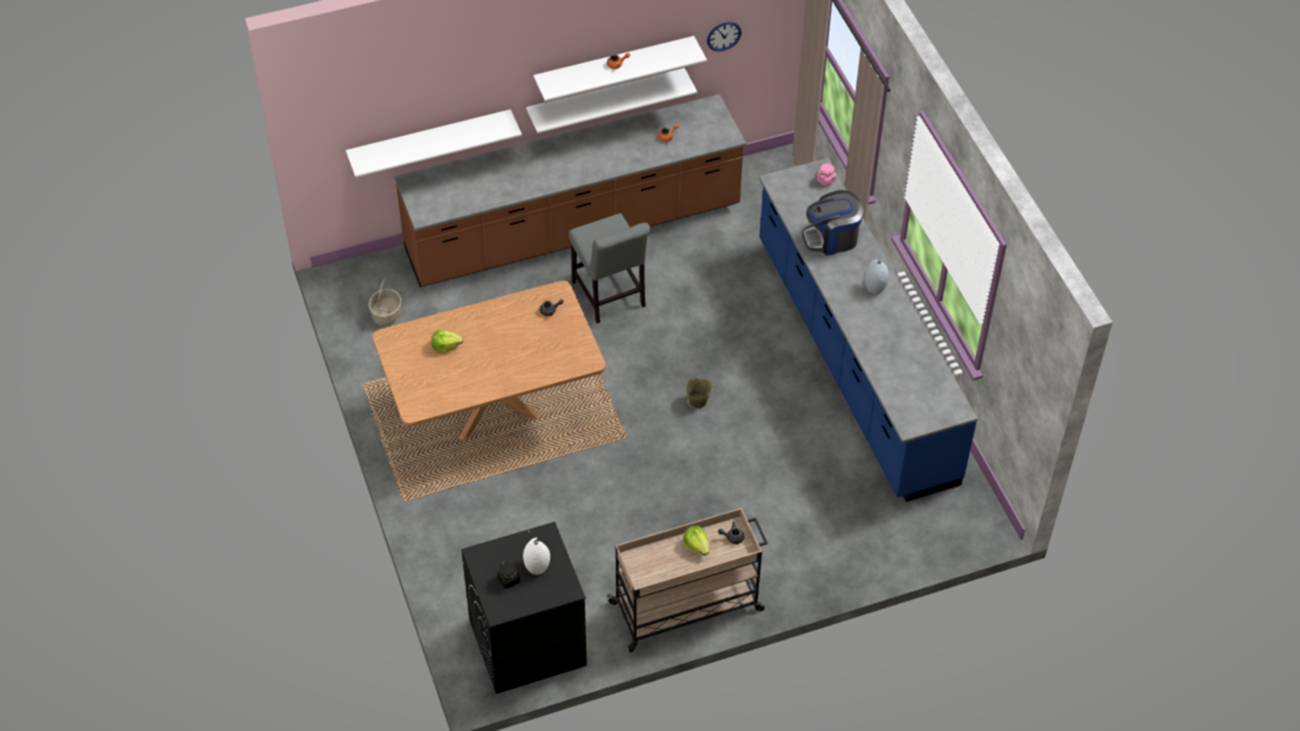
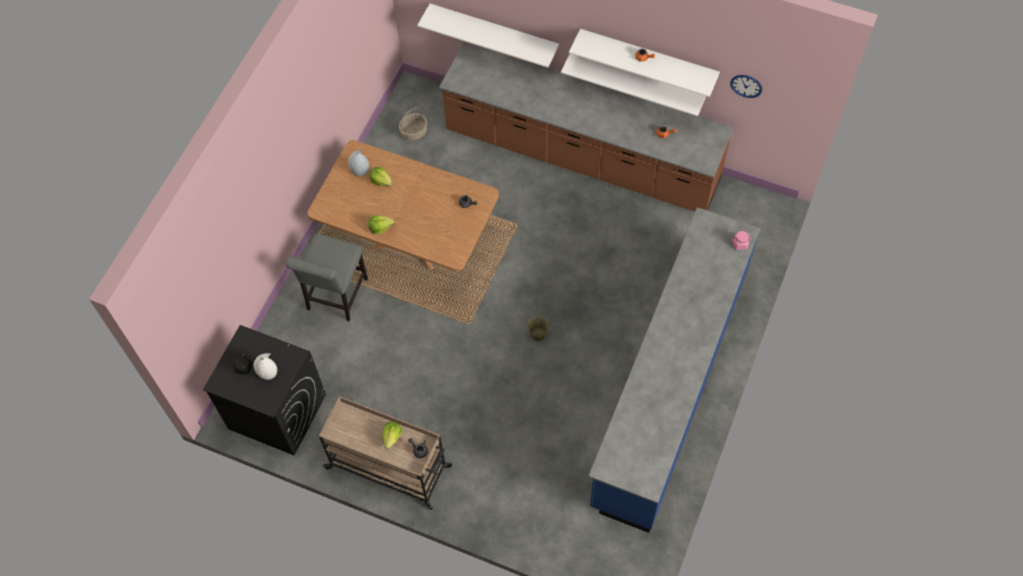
camera: 45 degrees right, 10 degrees up
(490, 384) = (380, 227): none -> lettuce
(610, 297) = (557, 220): grey chair -> grey chair (335, 297)
(832, 238) = (698, 290): coffee machine -> none
(874, 287) = (689, 349): grey vase -> grey vase (360, 170)

